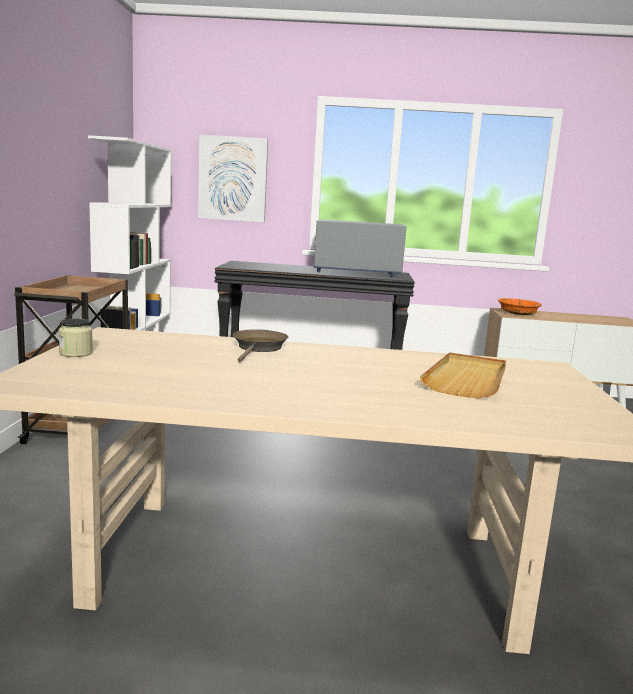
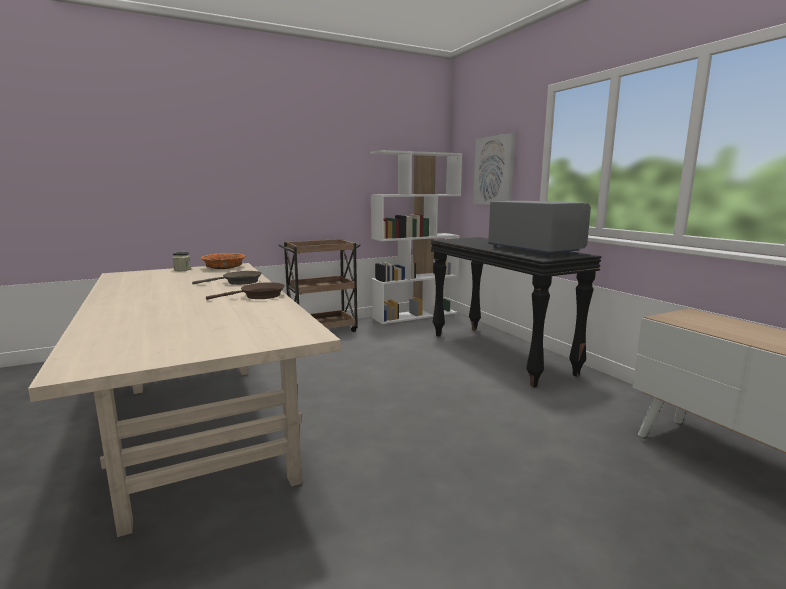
camera: 60 degrees right, 0 degrees up
(364, 354) = (259, 296): none -> brown frying pan
(467, 379) = (213, 320): beige tray -> none
(518, 313) = (697, 319): orange bowl -> orange bowl (224, 267)

